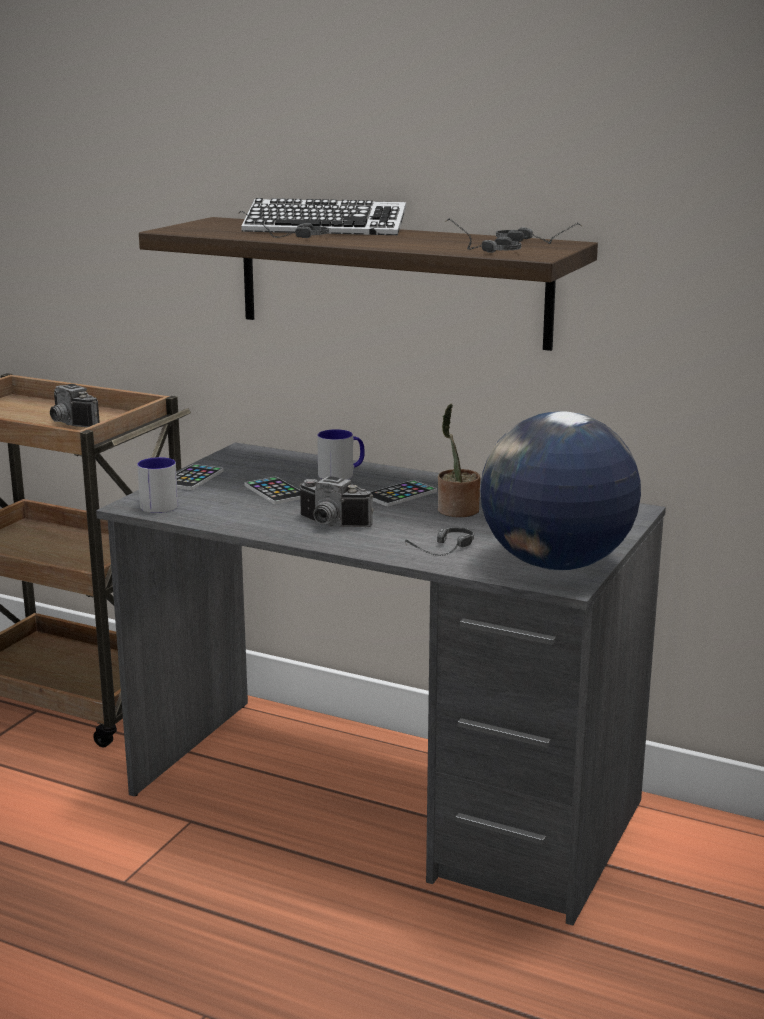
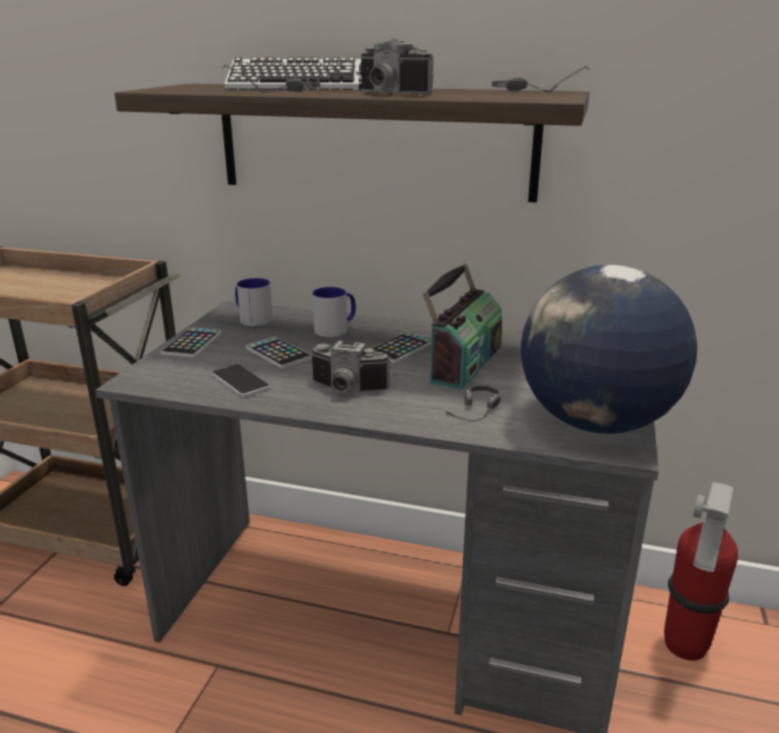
camera: 10 degrees left, 5 degrees up
(69, 424) = (61, 293): camera -> camera (389, 94)
(155, 504) = (158, 378): mug -> mug (252, 319)
(231, 512) = (240, 381): none -> phone
(456, 511) = (462, 363): potted plant -> radio
(477, 249) = (486, 96): headphones -> none
(708, 858) = (684, 647): none -> fire extinguisher

